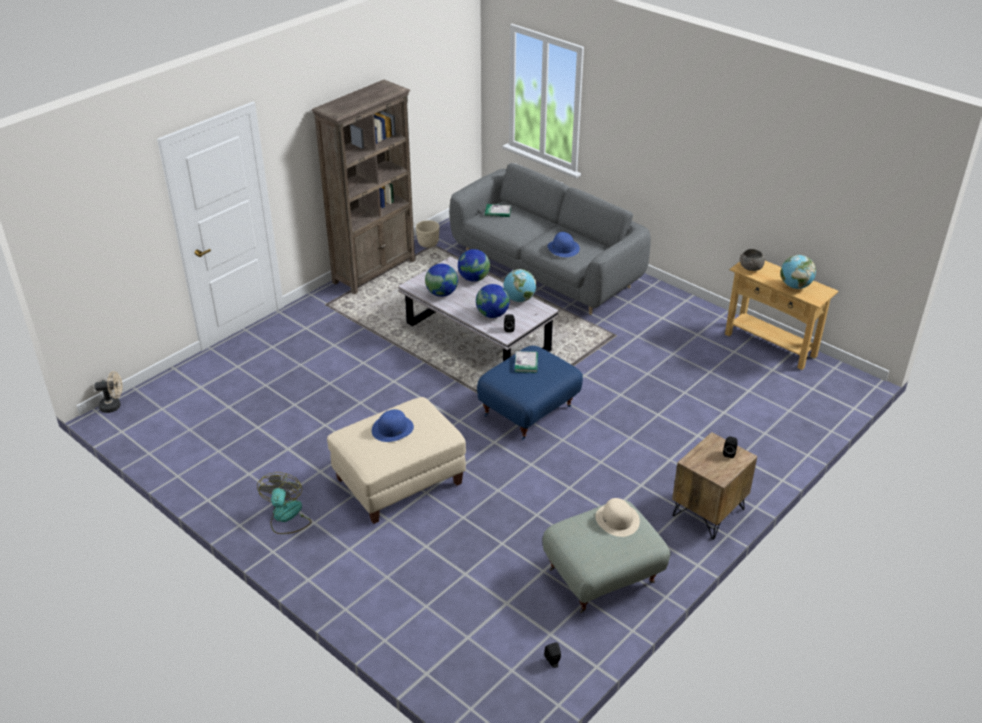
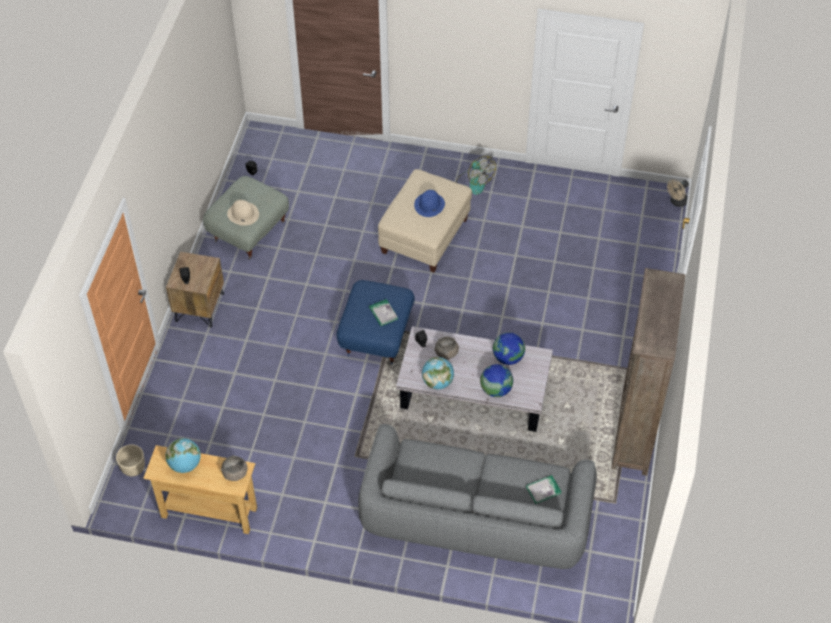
camera: 150 degrees right, 15 degrees up
(428, 244) = (621, 501): beige planter -> beige planter (133, 468)
(492, 314) = (447, 353): globe -> grey bowl
(563, 248) = (440, 462): blue hat -> none

